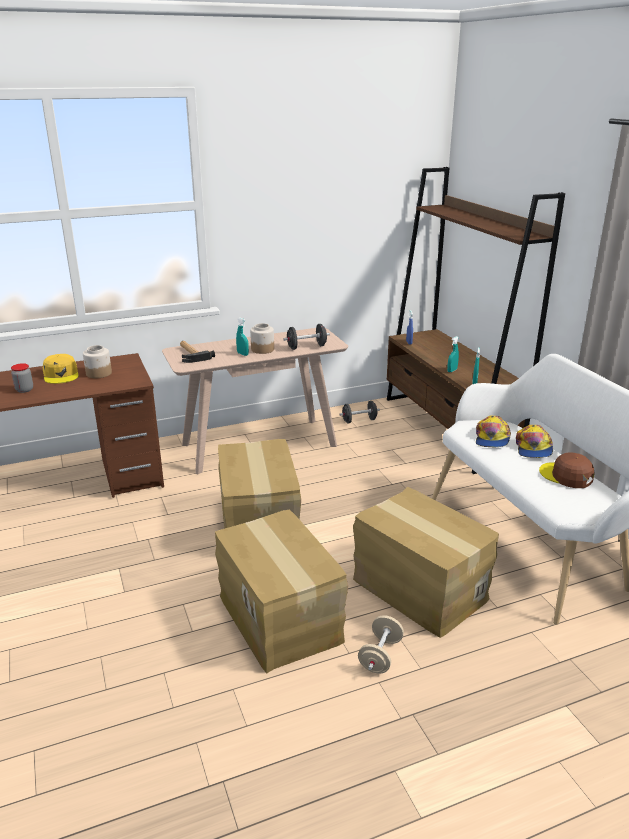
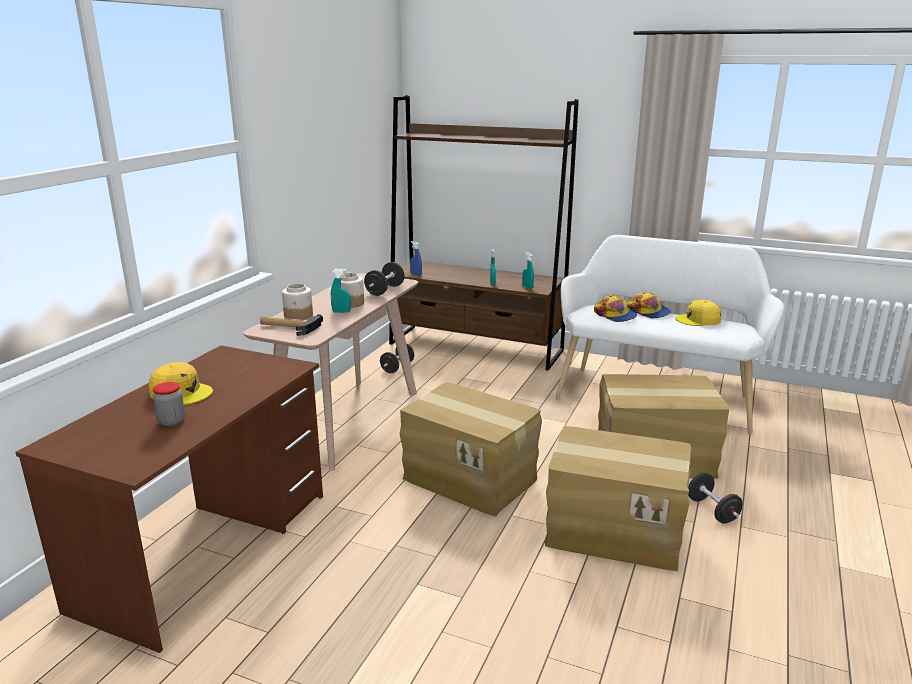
camera: 45 degrees left, 5 degrees down
(98, 373) = (227, 375): jar -> jar (298, 316)
(380, 656) = (712, 510): beige dumbbell -> black dumbbell
(566, 476) = (698, 320): brown cap -> yellow cap

